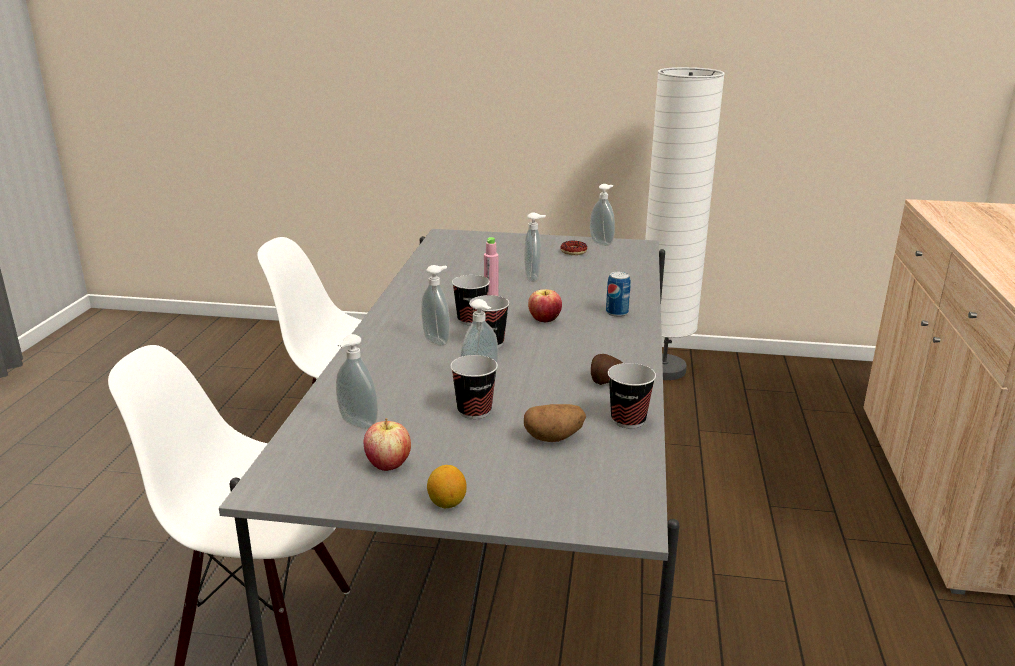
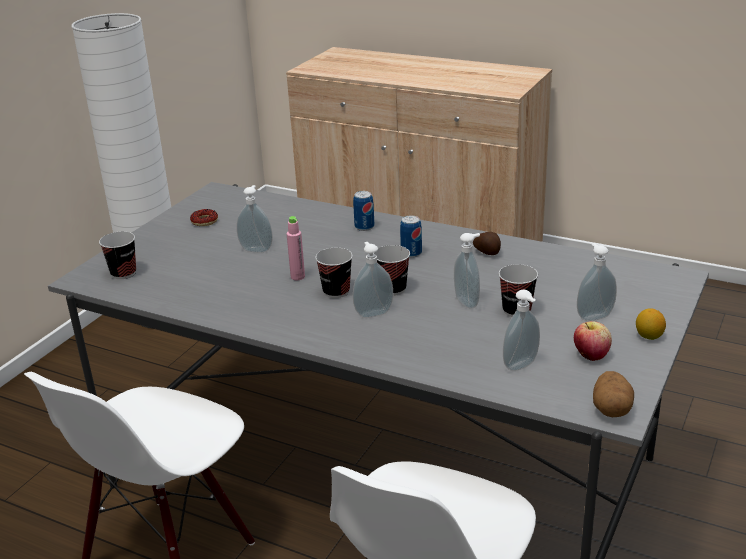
camera: 70 degrees left, 5 degrees up
(544, 320) = (360, 258): apple -> none
(554, 438) = (568, 285): potato -> potato (611, 408)
(573, 342) = (411, 253): none -> can
(602, 243) = (194, 205): soap dispenser -> soap dispenser (593, 316)
(628, 420) = (550, 255): cup -> cup (123, 273)

